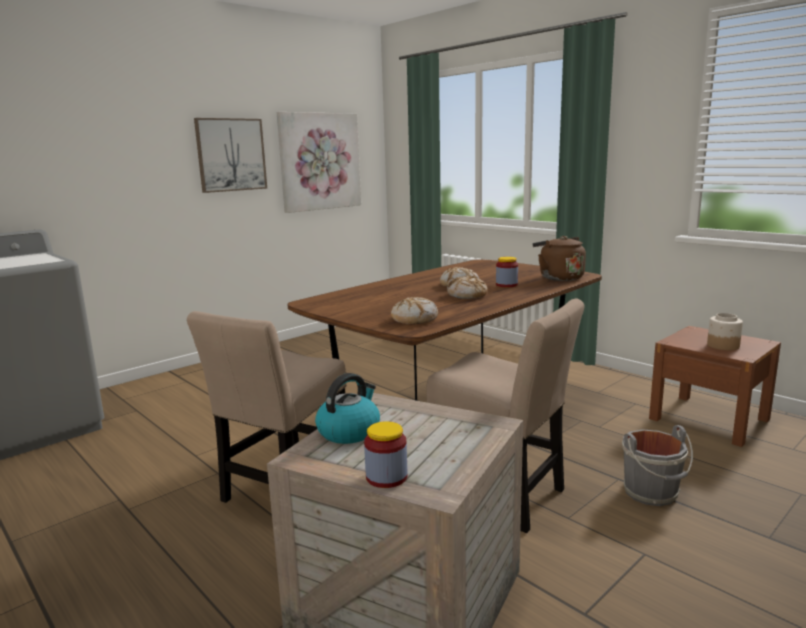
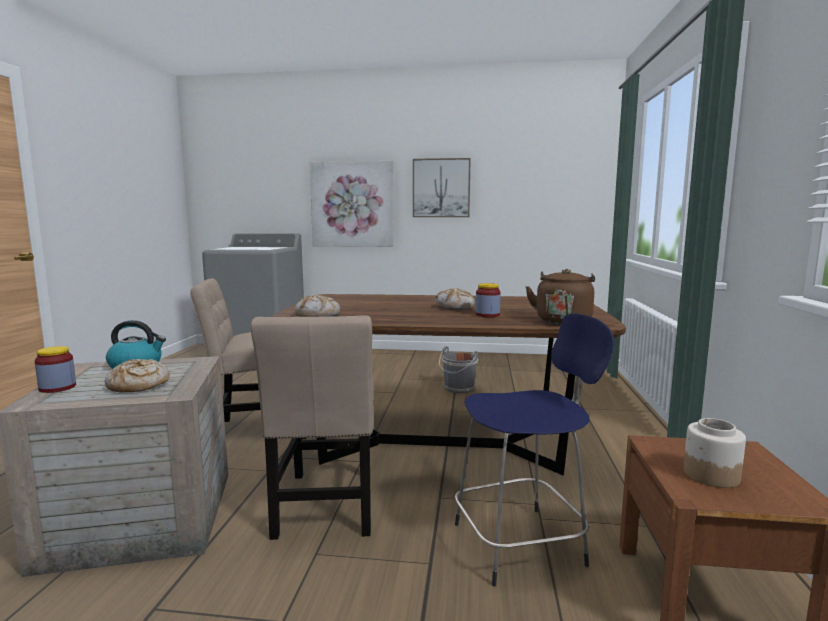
camera: 50 degrees right, 5 degrees down
(320, 161) = (531, 196): picture -> picture (352, 204)
(467, 295) = (422, 313): bread -> bread (138, 385)
(621, 442) = (522, 543): none -> blue stool
(652, 493) = (421, 596): grey bucket -> grey bucket (458, 388)

